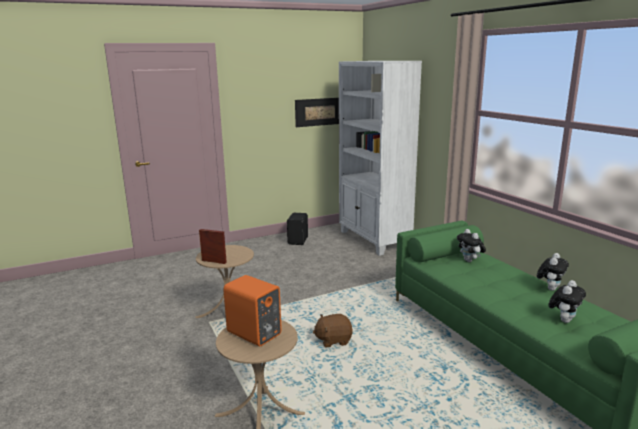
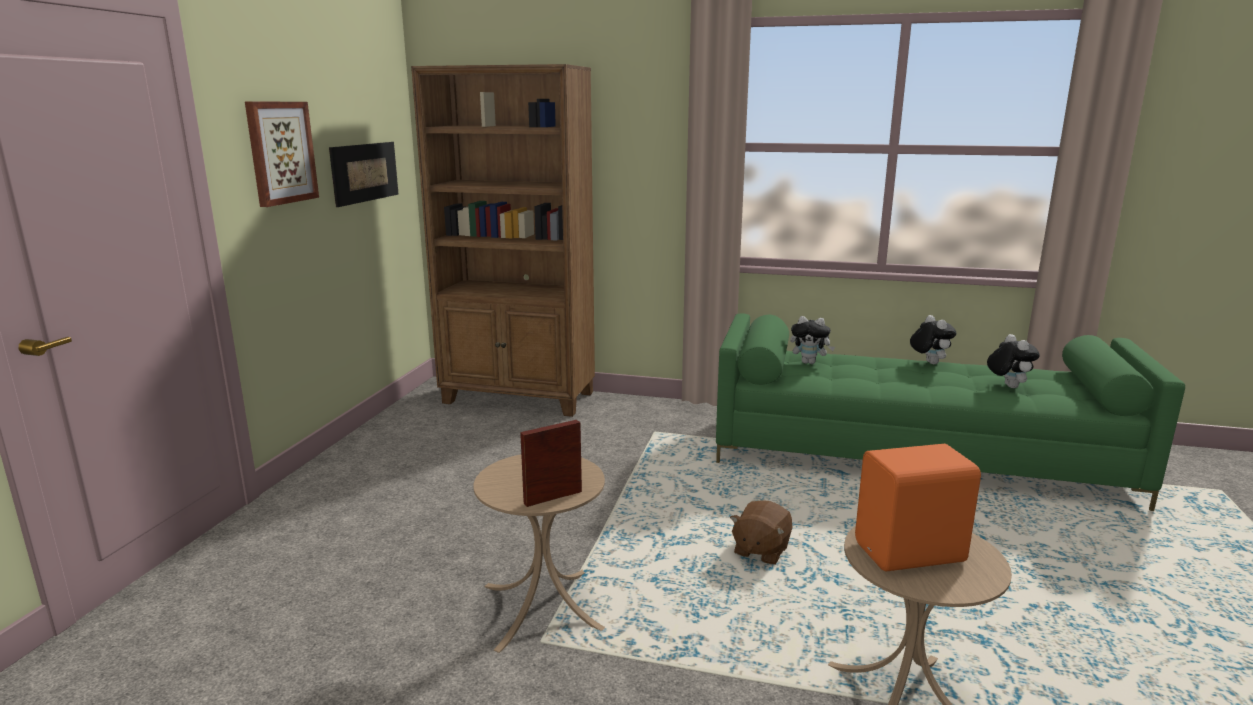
camera: 50 degrees left, 0 degrees up
(263, 102) = (280, 152): none -> picture
(298, 241) = (401, 442): black speaker -> none
(374, 240) = (519, 398): white bookcase -> brown bookcase

